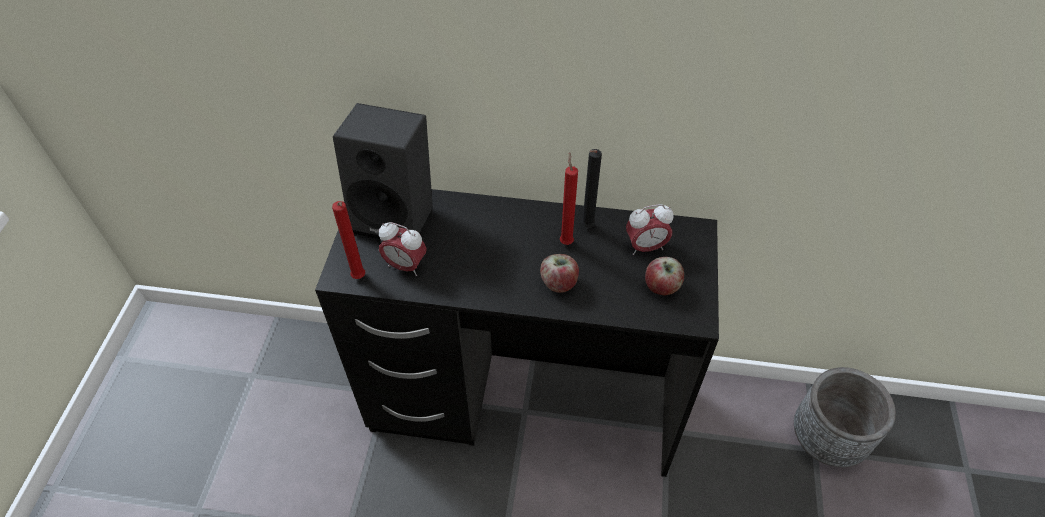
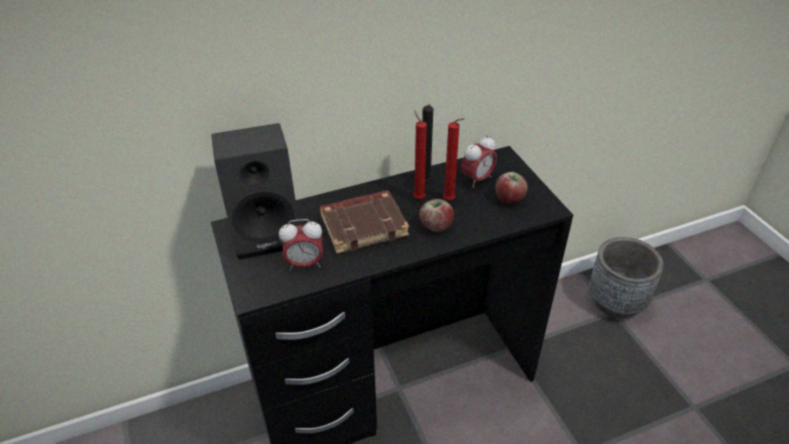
camera: 30 degrees left, 10 degrees down
(359, 278) = (272, 289): red candle -> red candle (450, 200)
(489, 249) = (364, 225): none -> brown book

